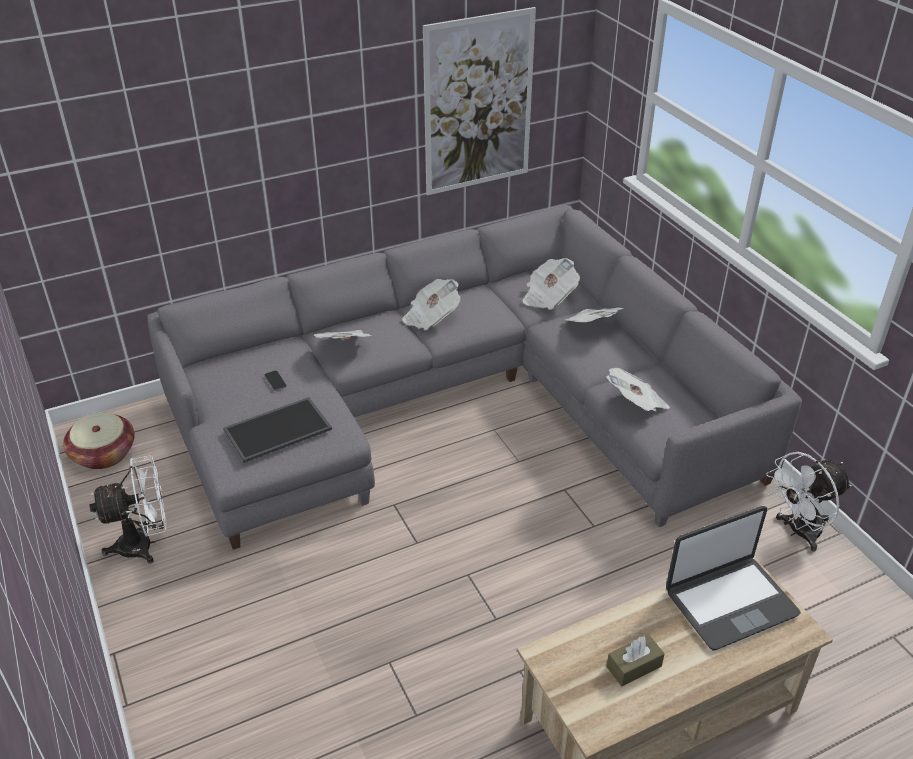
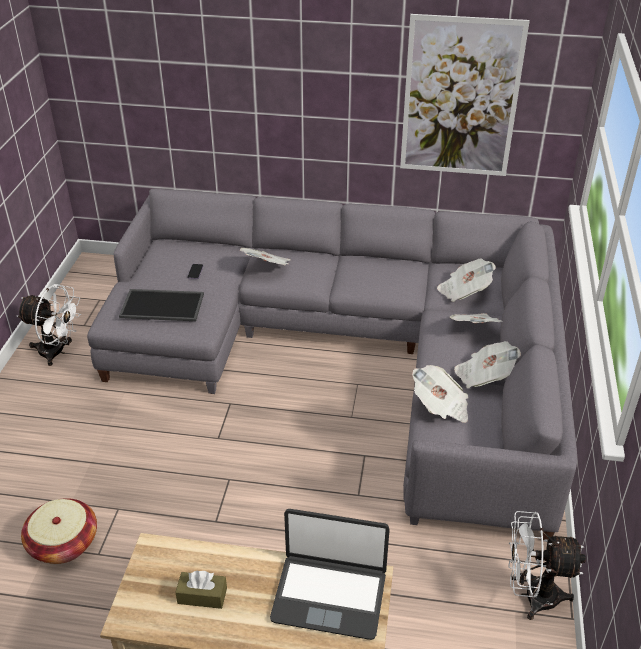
camera: 35 degrees right, 0 degrees up
(104, 454) = (91, 283): basket -> basket (63, 543)
(431, 317) = (353, 271): newspaper -> newspaper (484, 376)

